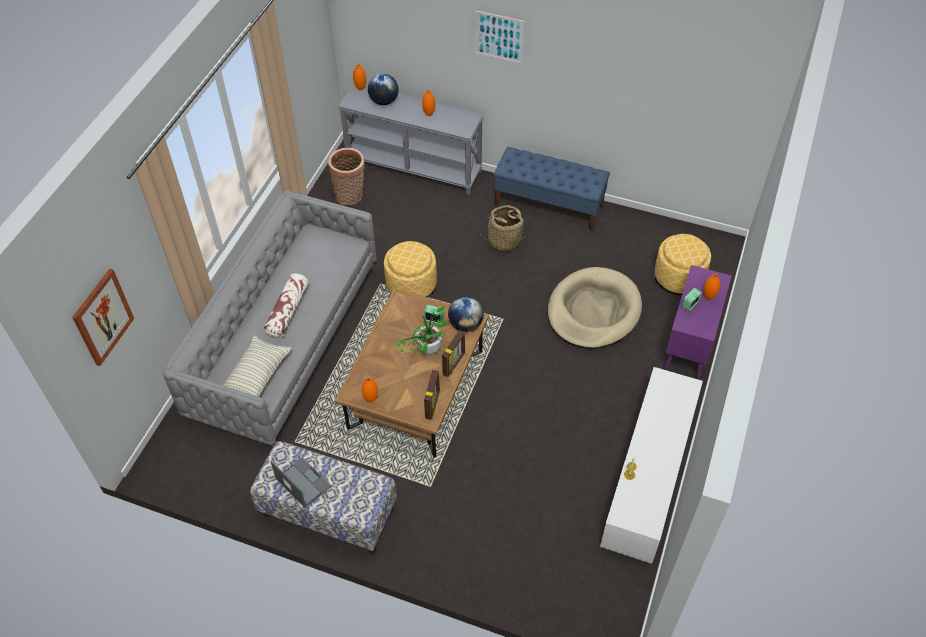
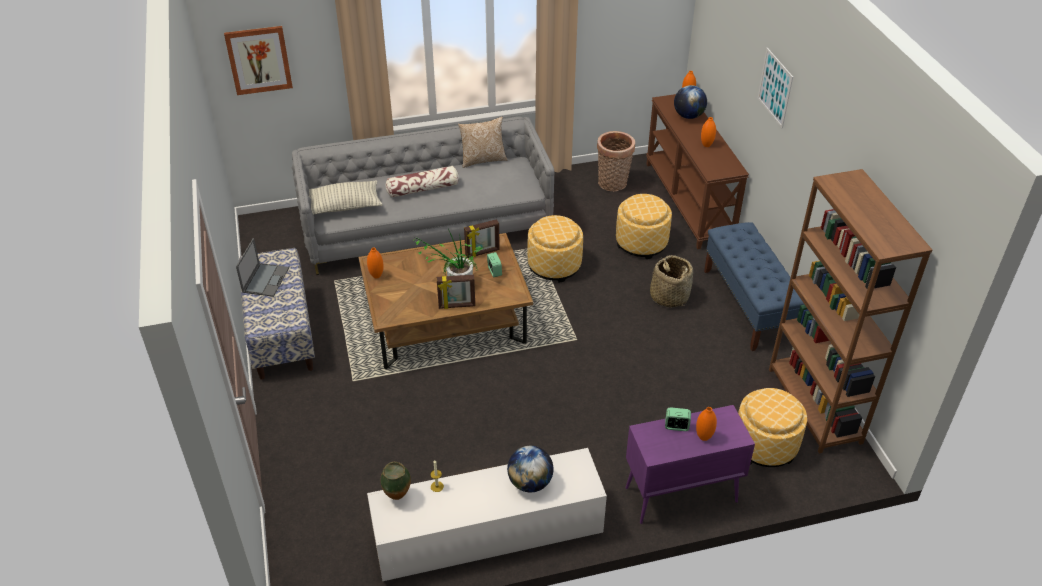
camera: 55 degrees right, 10 degrees down
(286, 251) = (483, 160): none -> pillow
(414, 166) = (689, 202): grey console table -> brown console table
(433, 405) = (401, 314): picture frame -> picture frame (482, 253)
(434, 221) = (641, 243): none -> ottoman
(465, 324) = (508, 292): globe -> globe (530, 483)
(593, 311) = (651, 398): beige dog bed -> none
(623, 504) = (398, 497): none -> vase
(664, 232) = (814, 406): none -> brown bookcase

